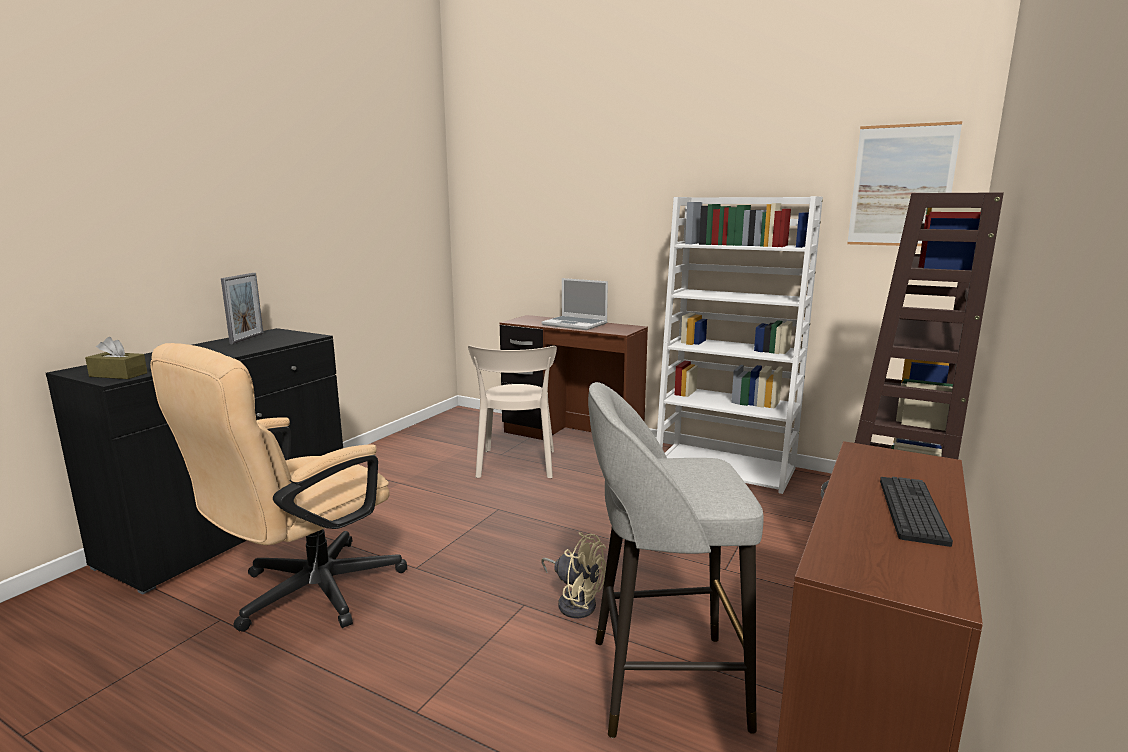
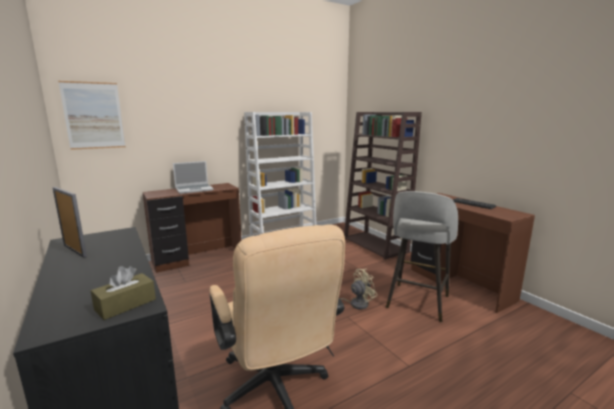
camera: 60 degrees left, 0 degrees up
(516, 465) = (207, 281): beige chair -> none
(901, 186) = (324, 108): picture -> picture (94, 115)

